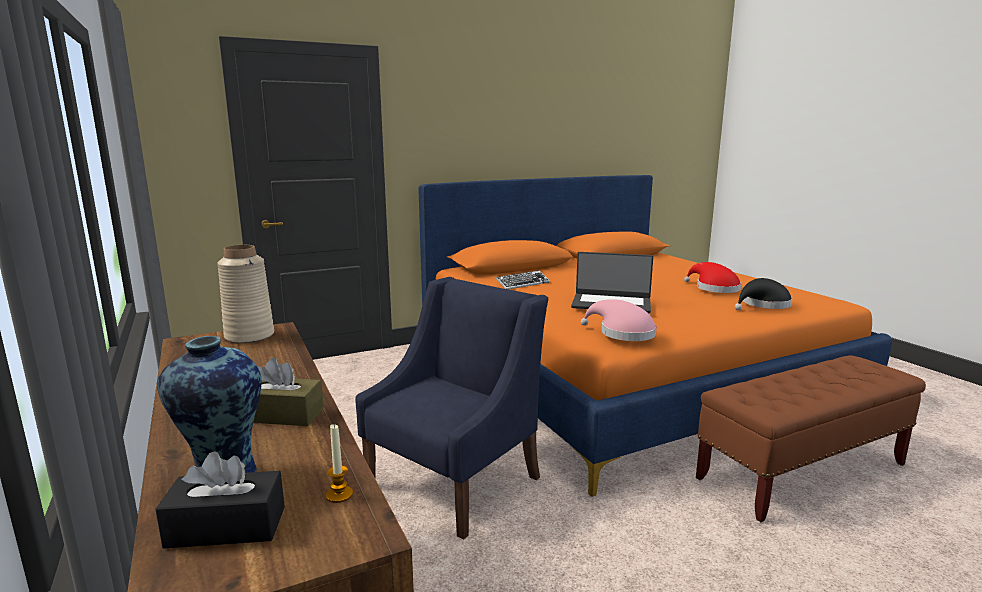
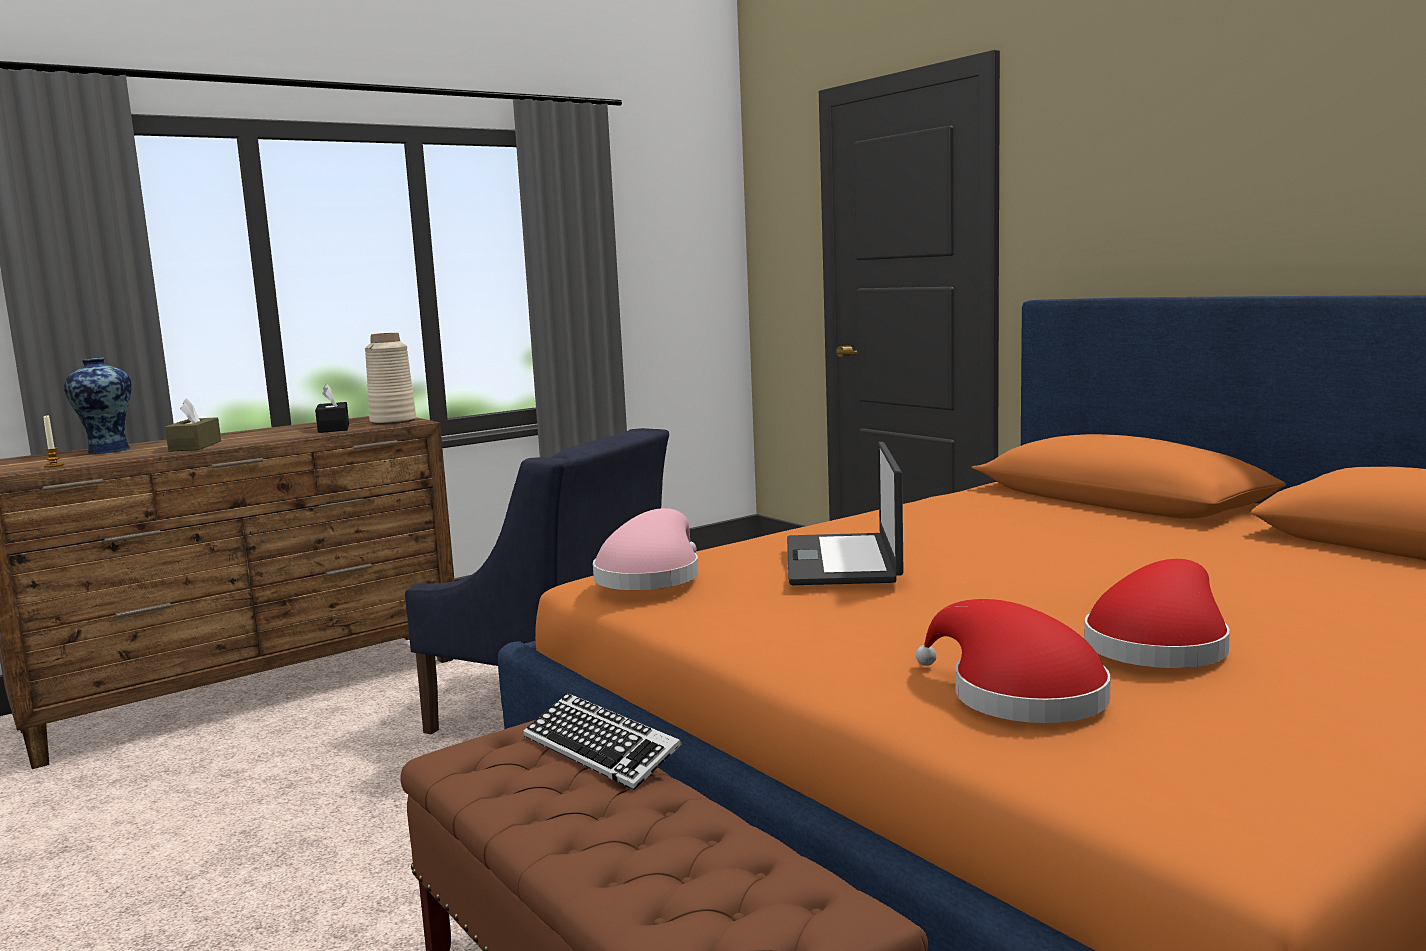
camera: 80 degrees right, 5 degrees down
(226, 527) = (43, 458): black tissue box -> black tissue box (333, 428)
(522, 284) = (971, 513): keyboard -> keyboard (601, 751)
(763, 305) = (1017, 695): black hat -> red hat

